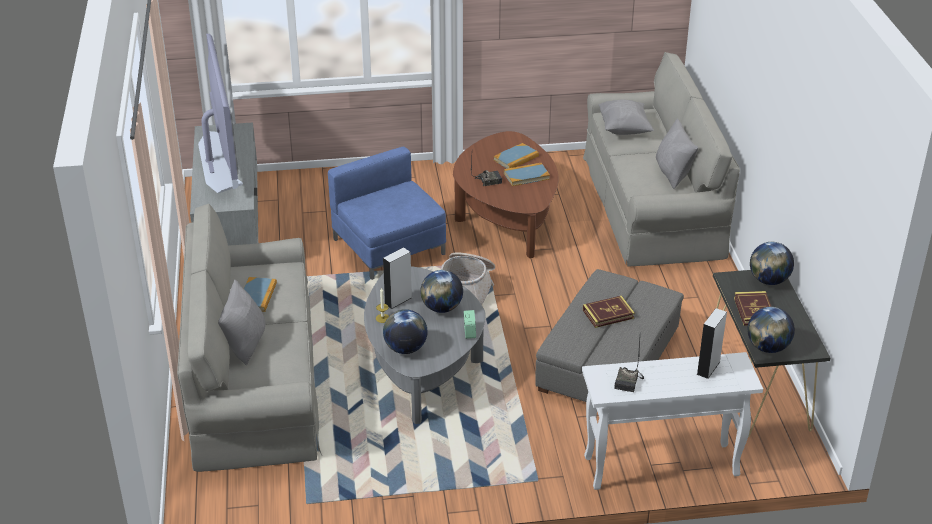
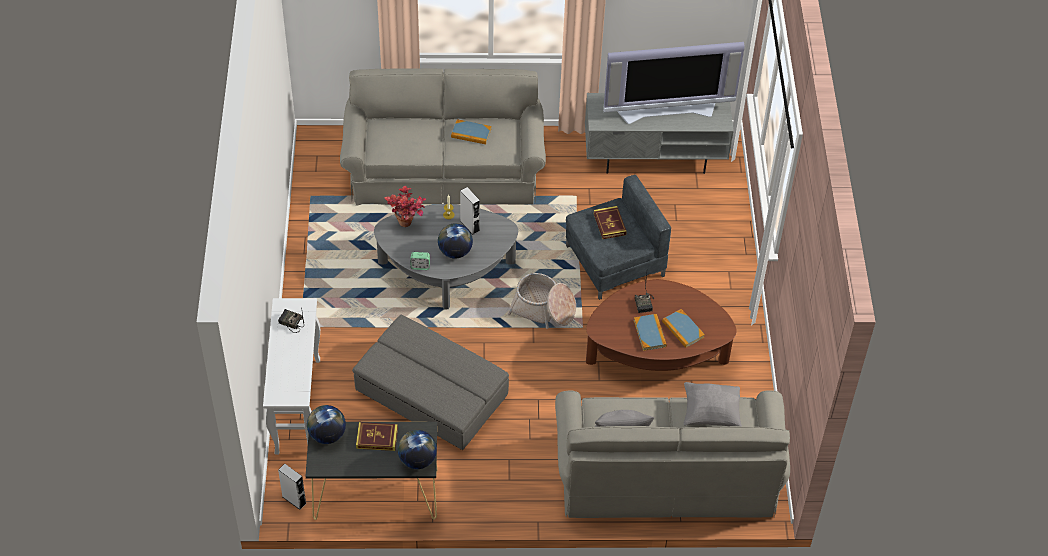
camera: 95 degrees right, 15 degrees up
(244, 344) = (414, 126): grey pillow -> none
(389, 247) = (613, 261): blue armchair -> grey armchair
(405, 348) = (408, 226): globe -> potted plant
(608, 314) = (435, 366): book -> book (609, 224)
(708, 368) = (295, 376): grey speaker -> grey speaker (294, 500)

